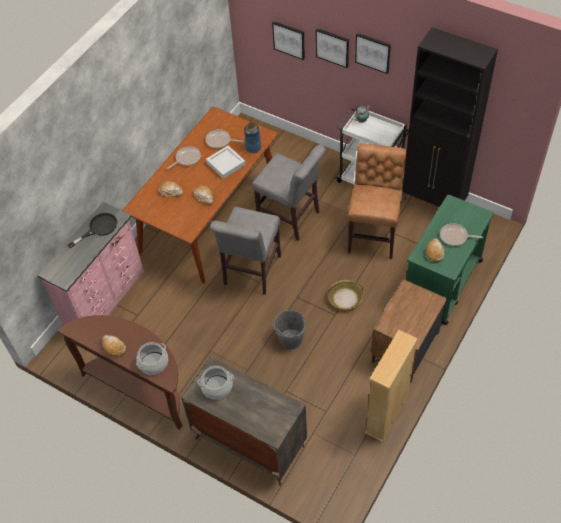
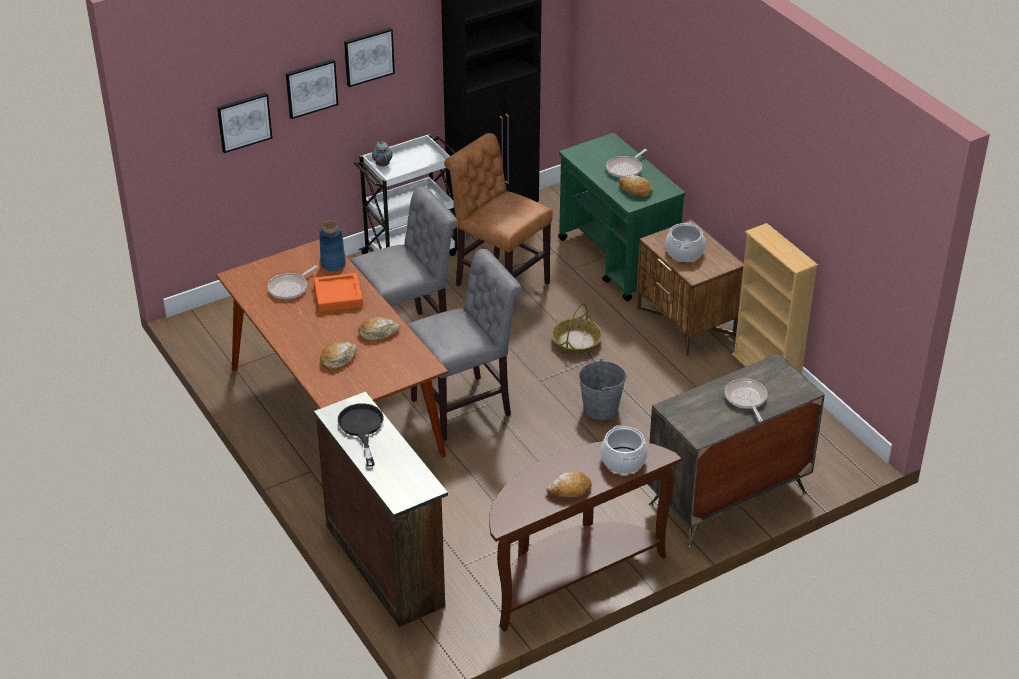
camera: 65 degrees left, 15 degrees down
(106, 299) = (386, 564): pink dresser -> brown dresser
(187, 158) = (291, 327): frying pan -> frying pan (746, 399)
(217, 387) = (703, 414): cooking pot -> cooking pot (684, 252)
(226, 164) = (338, 296): grey tray -> orange tray
(251, 273) = (466, 406): grey chair -> grey chair turned 75 degrees counterclockwise

